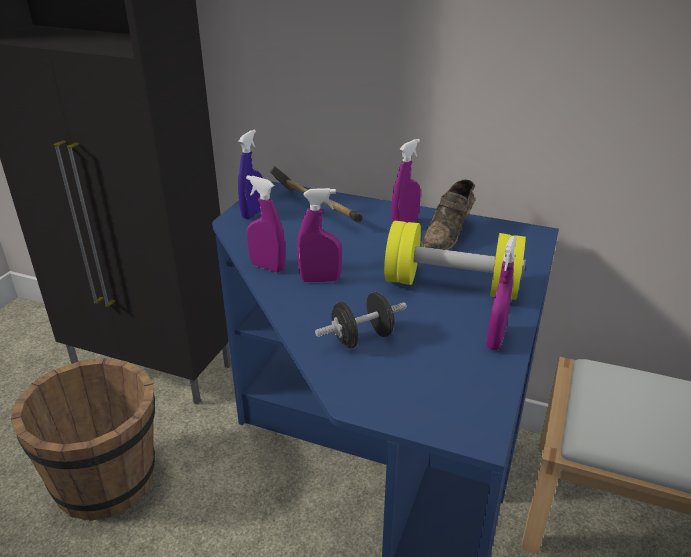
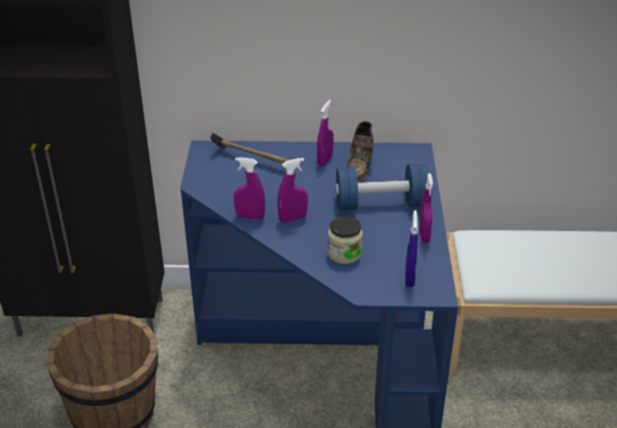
camera: 20 degrees left, 5 degrees up
(253, 213) = (207, 174): blue spray bottle -> blue spray bottle (409, 278)
(362, 338) = (344, 253): black dumbbell -> jar
(451, 285) = (381, 204): yellow dumbbell -> blue dumbbell

